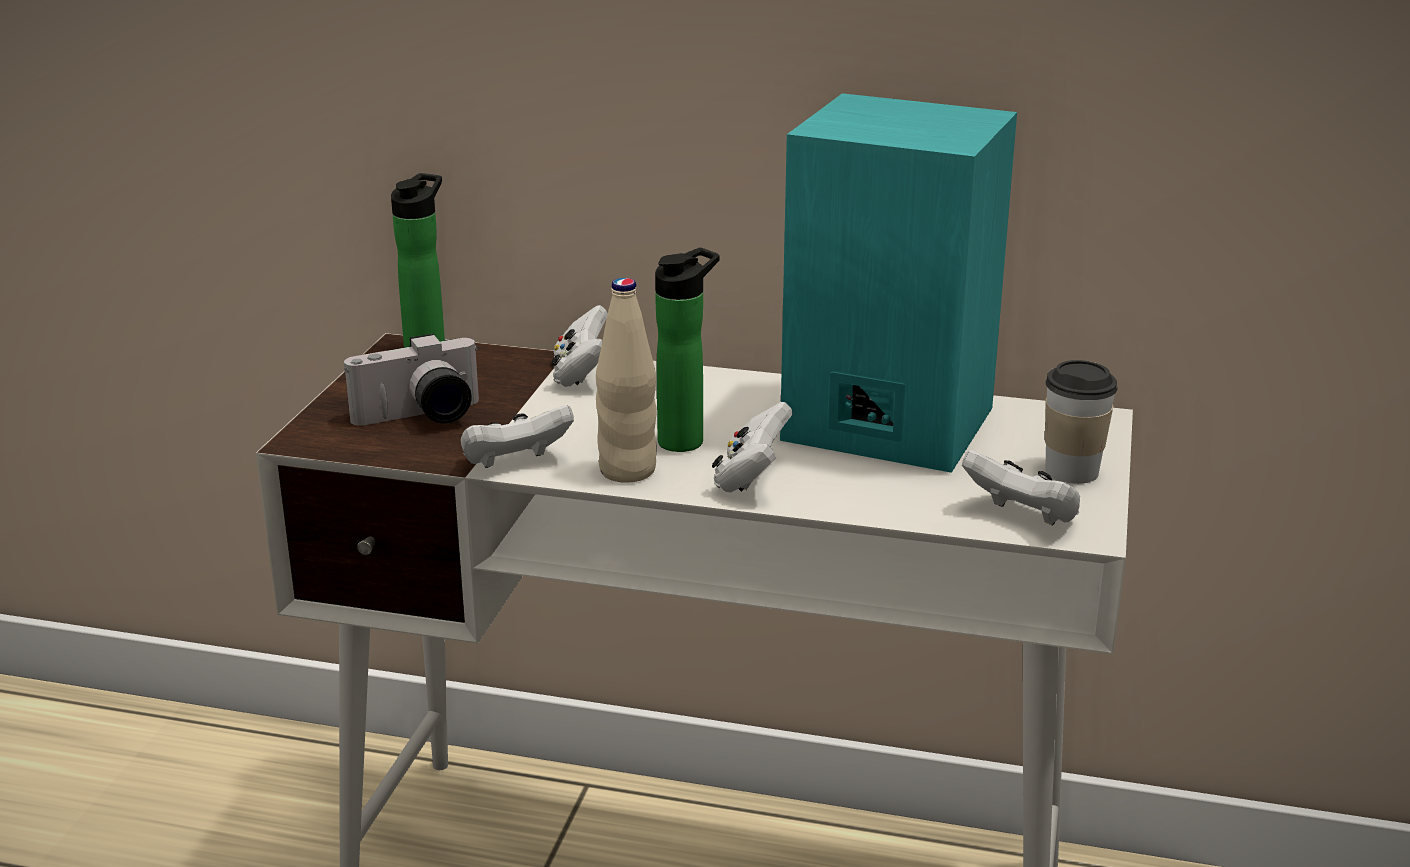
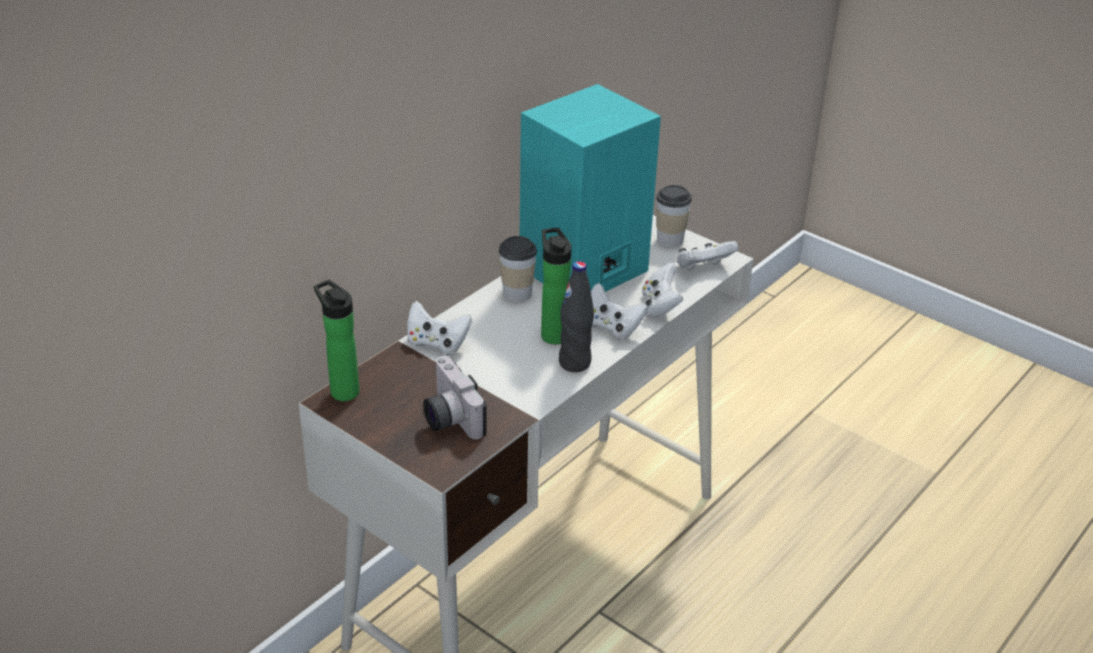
camera: 65 degrees left, 10 degrees up
(421, 418) = (448, 417): camera -> camera turned 150 degrees clockwise
(514, 463) = (536, 398): white game controller -> white game controller (660, 306)
(627, 471) = (575, 363): beige bottle -> black bottle
(761, 394) = (517, 294): none -> cup

